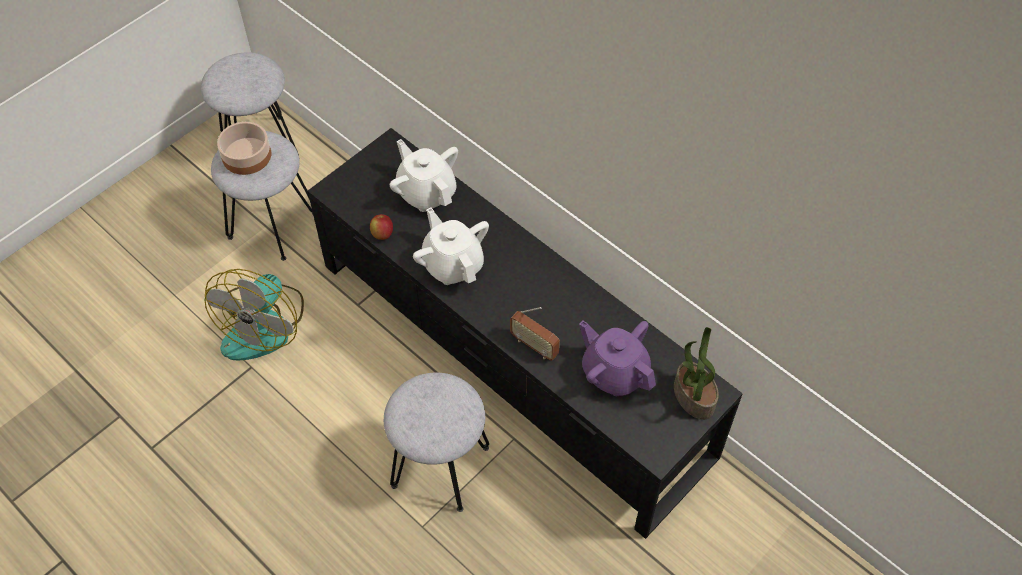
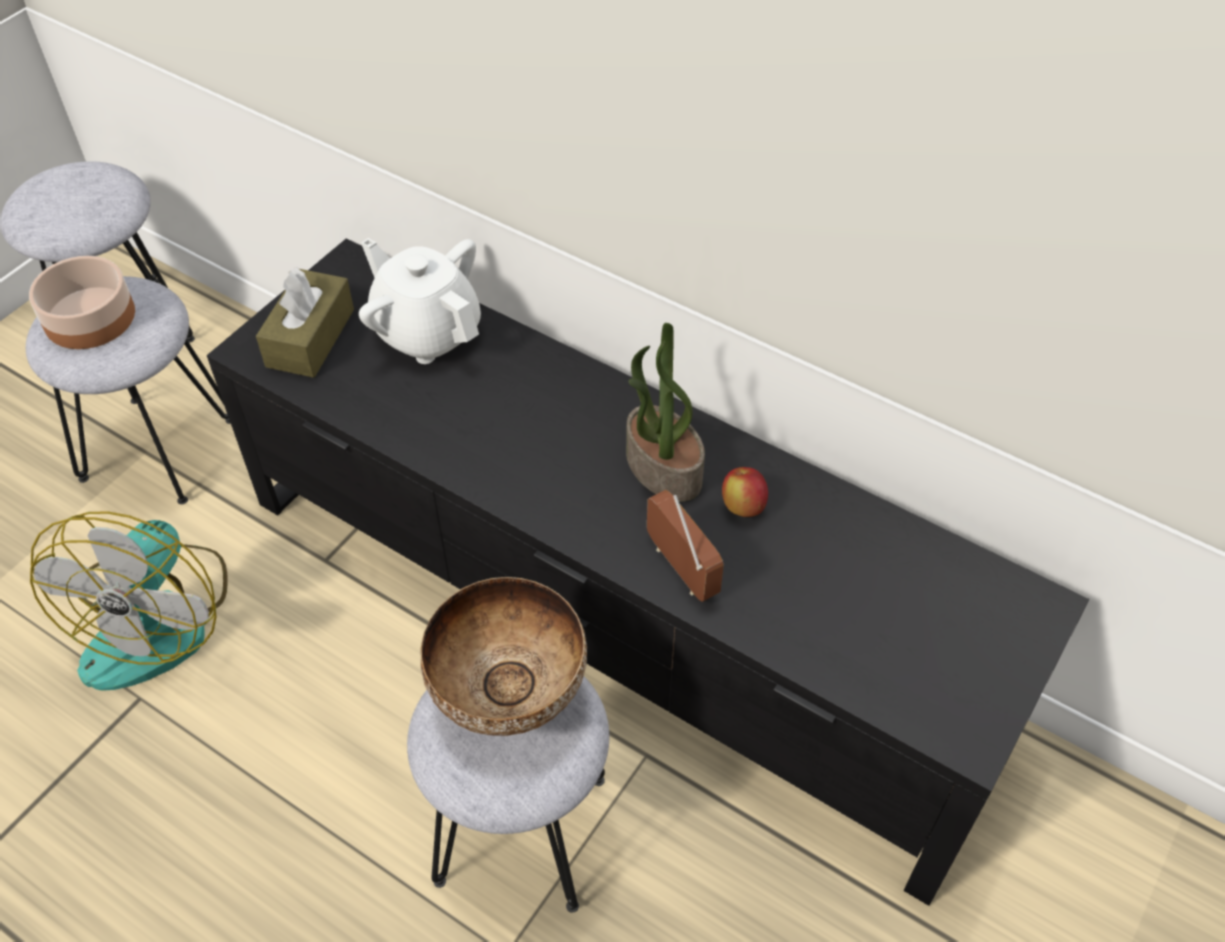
camera: 10 degrees left, 5 degrees down
(363, 187) = (310, 338): none -> brown tissue box
(382, 234) = (356, 410): apple -> apple (743, 506)
(438, 396) = (509, 693): none -> bowl
(453, 264) = (497, 445): white teapot -> none
(534, 346) = (680, 569): radio -> radio turned 150 degrees counterclockwise
(614, 372) = (843, 596): purple teapot -> none
(692, 396) = (1001, 619): potted plant -> potted plant (661, 468)

